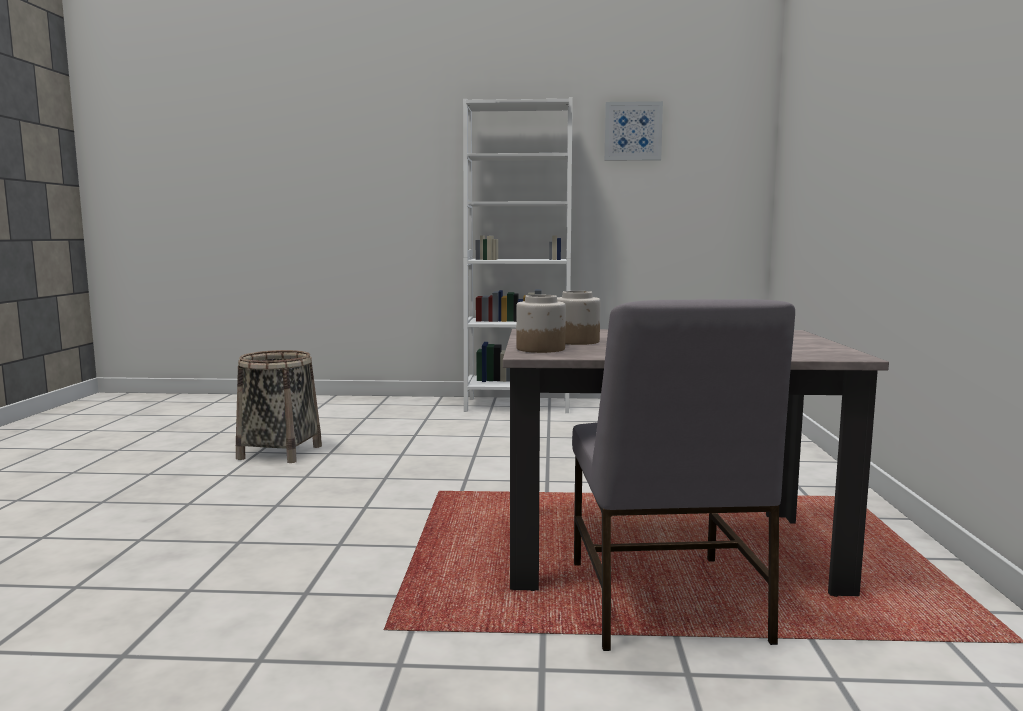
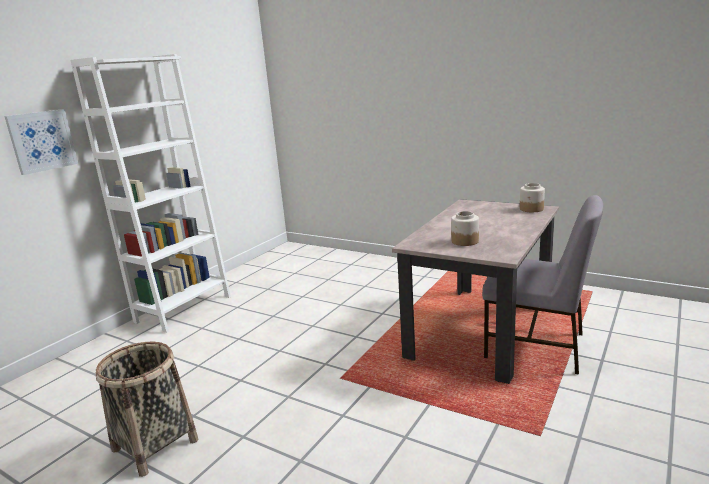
camera: 60 degrees left, 10 degrees up
(540, 349) = (487, 252): jar -> jar (531, 209)
(633, 131) = (194, 75): picture -> picture (42, 141)

